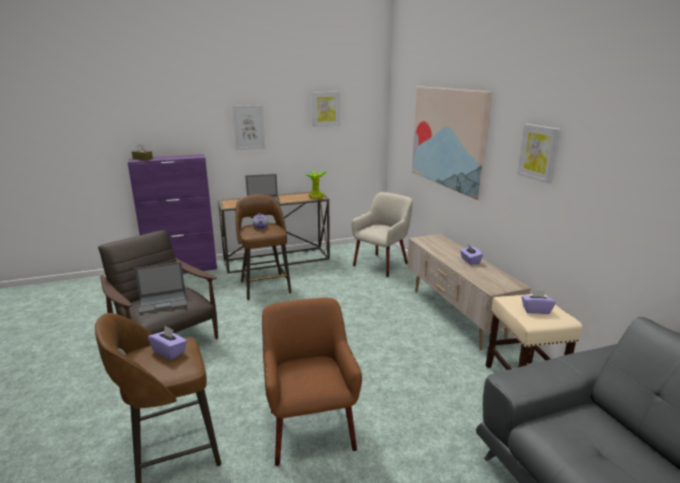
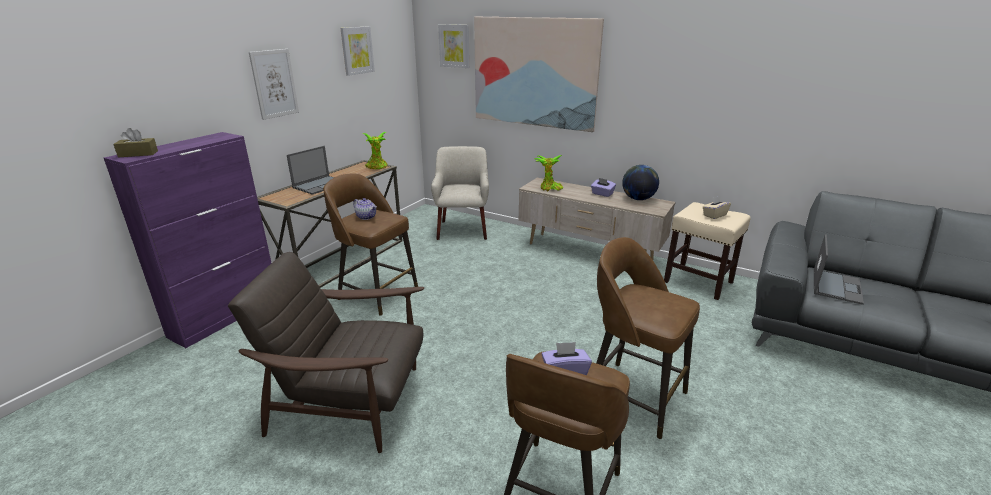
camera: 40 degrees left, 5 degrees up
(163, 302) = (366, 346): laptop -> laptop (836, 286)
(310, 428) = (633, 396): brown armchair -> brown stool
(432, 244) = (549, 188): none -> potted plant
(496, 274) = (638, 199): none -> globe
(536, 310) = (714, 215): purple tissue box -> beige tissue box
(539, 152) = (673, 75): picture -> picture (454, 46)

